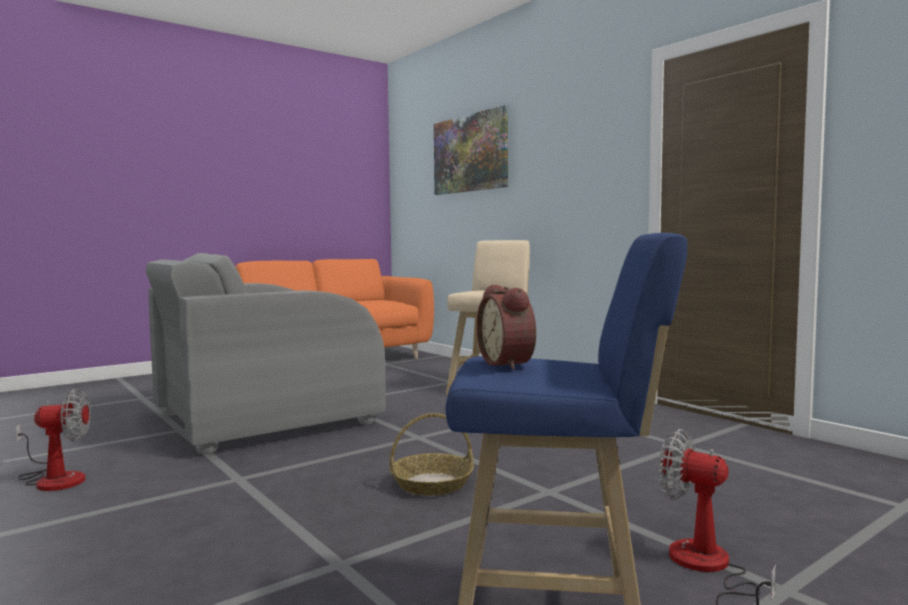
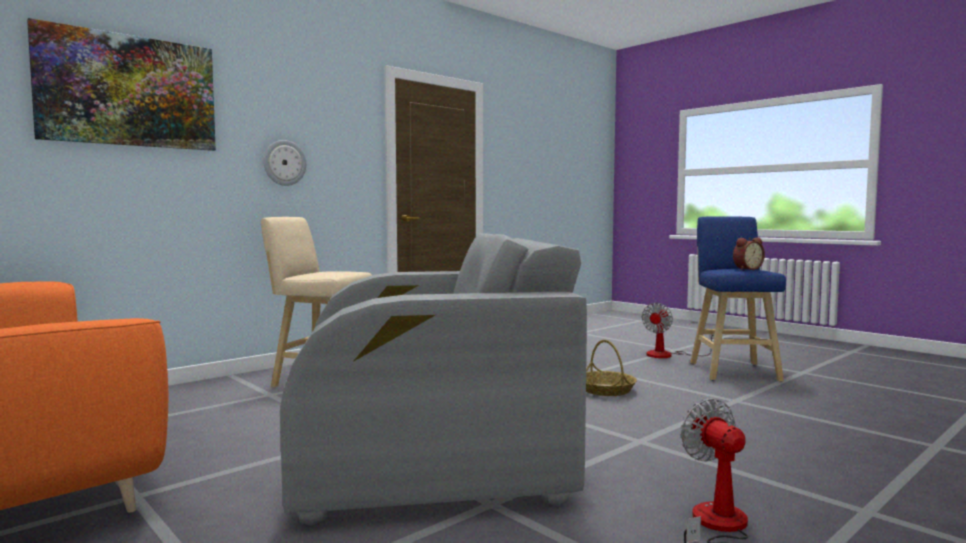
camera: 95 degrees left, 0 degrees up
(263, 418) = (431, 463): grey armchair -> grey armchair turned 60 degrees counterclockwise
(551, 189) = (284, 163): none -> wall clock

